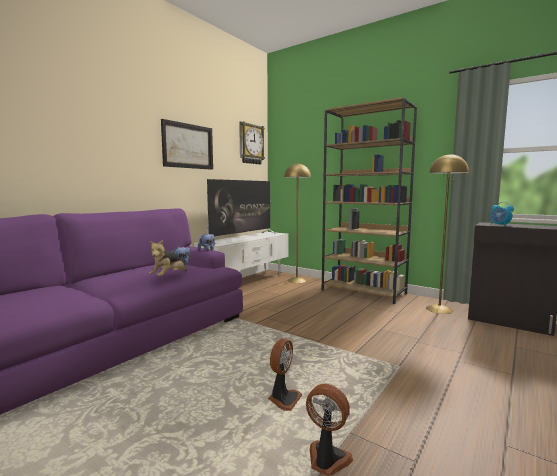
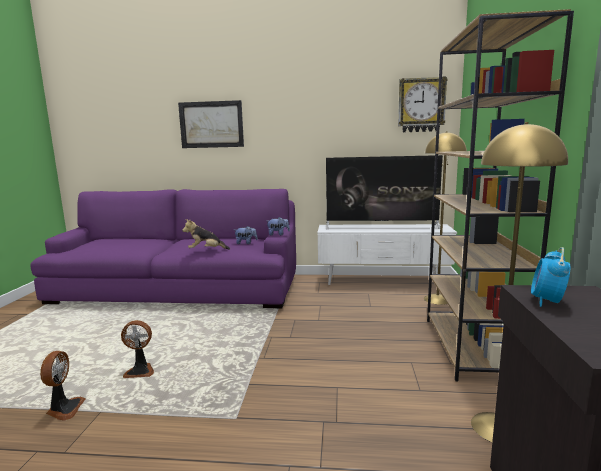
camera: 60 degrees right, 5 degrees up
(188, 146) = (316, 122): picture -> picture (211, 124)

